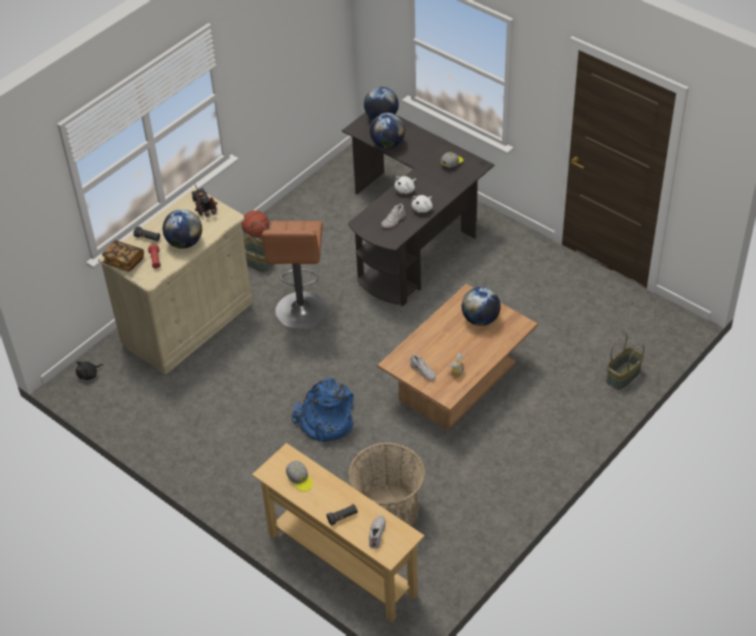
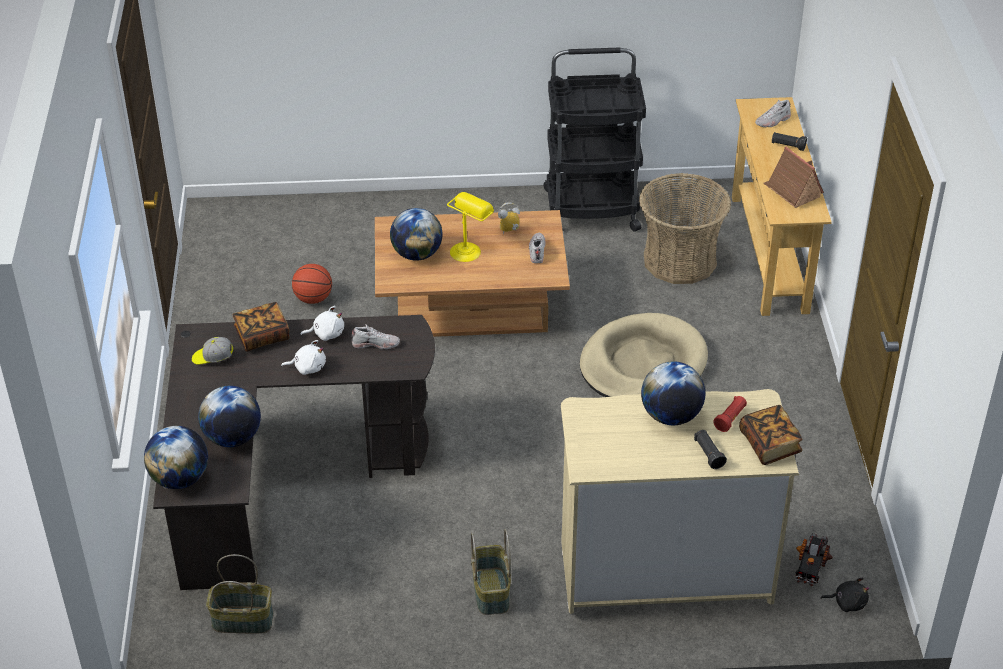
camera: 135 degrees left, 5 degrees down
(205, 207) = (594, 443): toy truck -> toy truck (810, 567)
(256, 234) = (443, 631): basketball -> basketball (313, 299)
(299, 479) = (792, 191): cap -> toy house
(300, 310) = (521, 490): brown stool -> none
(325, 422) = (642, 364): blue backpack -> beige dog bed
(448, 187) = (262, 336): none -> book
(461, 344) = (468, 248): none -> yellow table lamp
(487, 505) = (591, 210): none -> black cart
(623, 376) = (331, 211): basket -> basket (243, 619)

